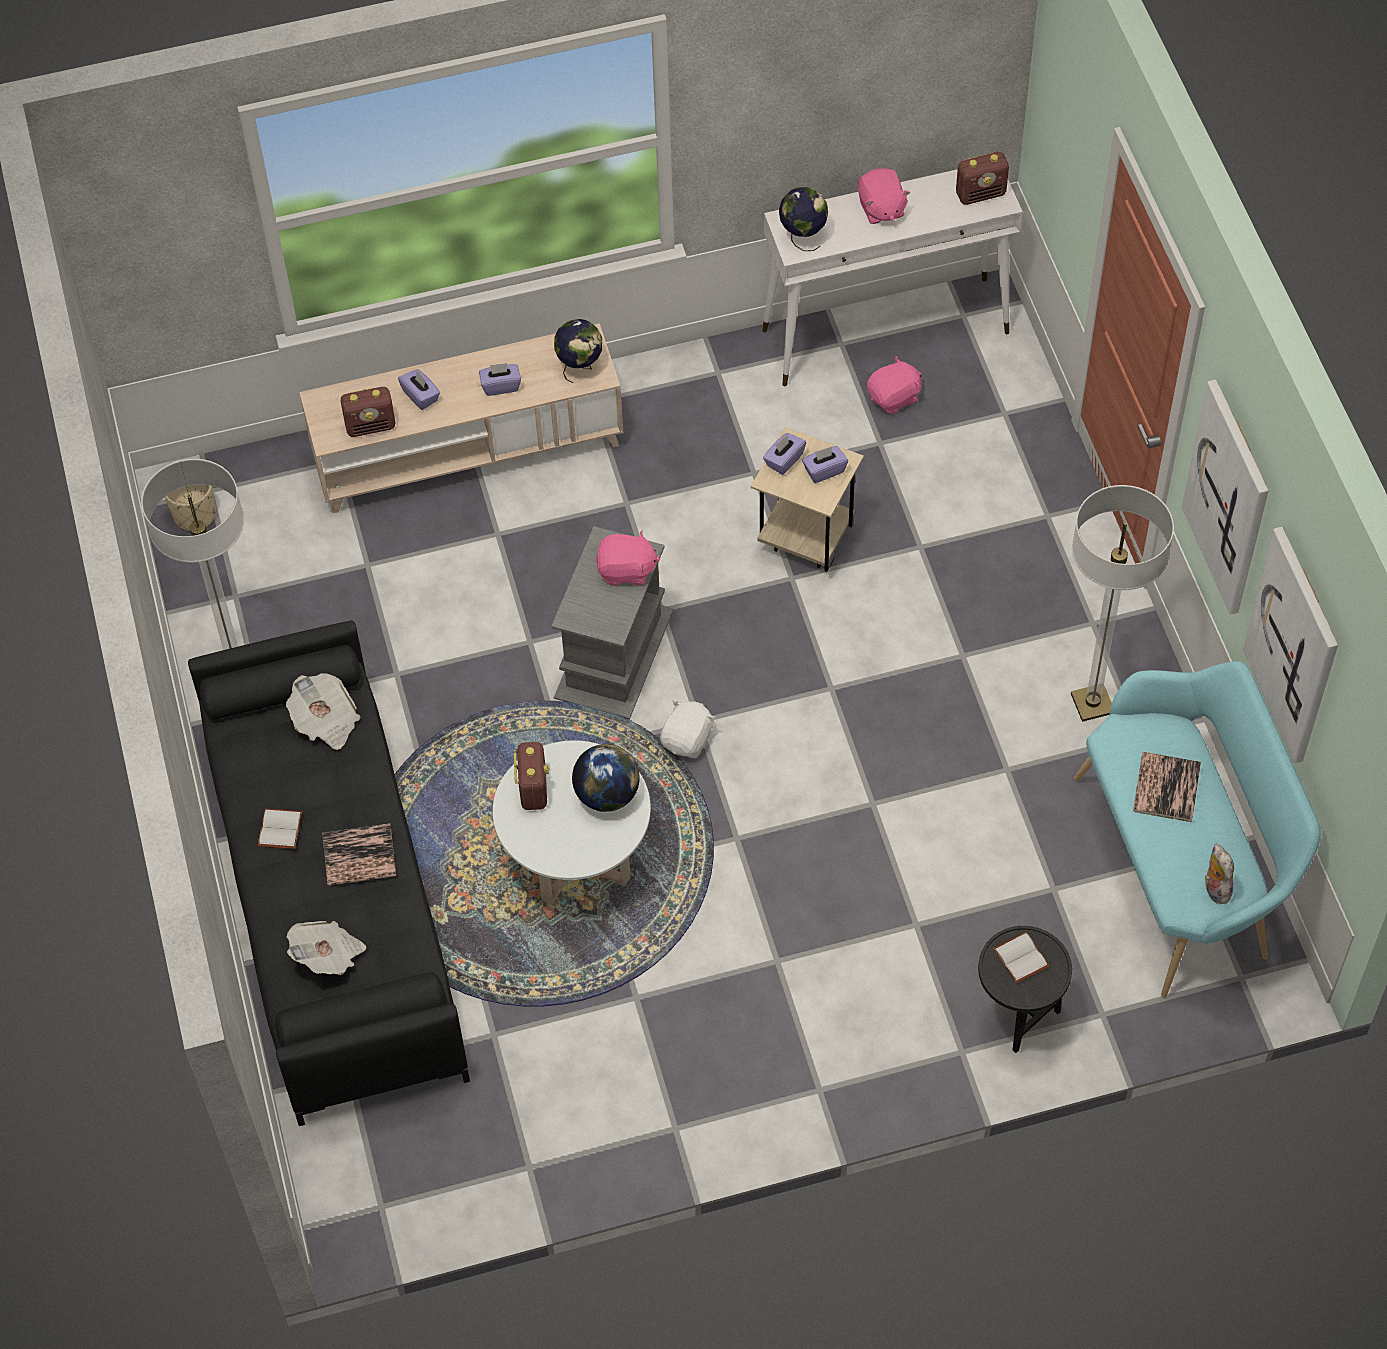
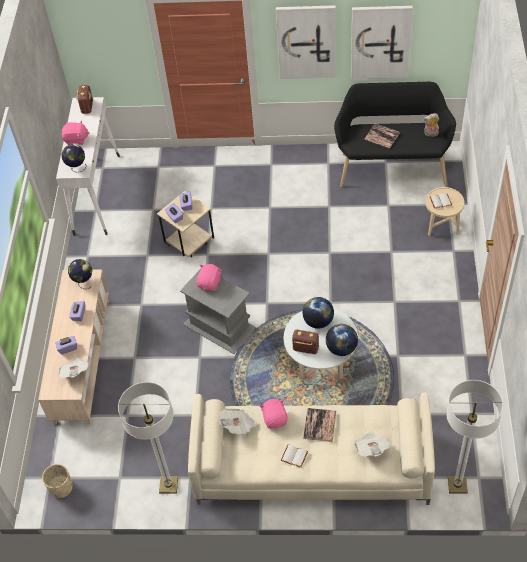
camera: 70 degrees left, 5 degrees down
(333, 900) = (311, 466): black sofa -> beige sofa
(371, 426) = (75, 372): radio -> newspaper
(551, 852) = (341, 348): none -> globe
(688, 739) = (275, 308): white plush toy -> none
(894, 398) = (132, 199): pink plush toy -> pink plush toy (275, 419)
(1017, 1013) = (441, 229): black side table -> beige side table
(1092, 703) = (308, 173): floor lamp -> floor lamp (457, 485)
(1182, 868) = (391, 165): turquoise bench -> black bench

